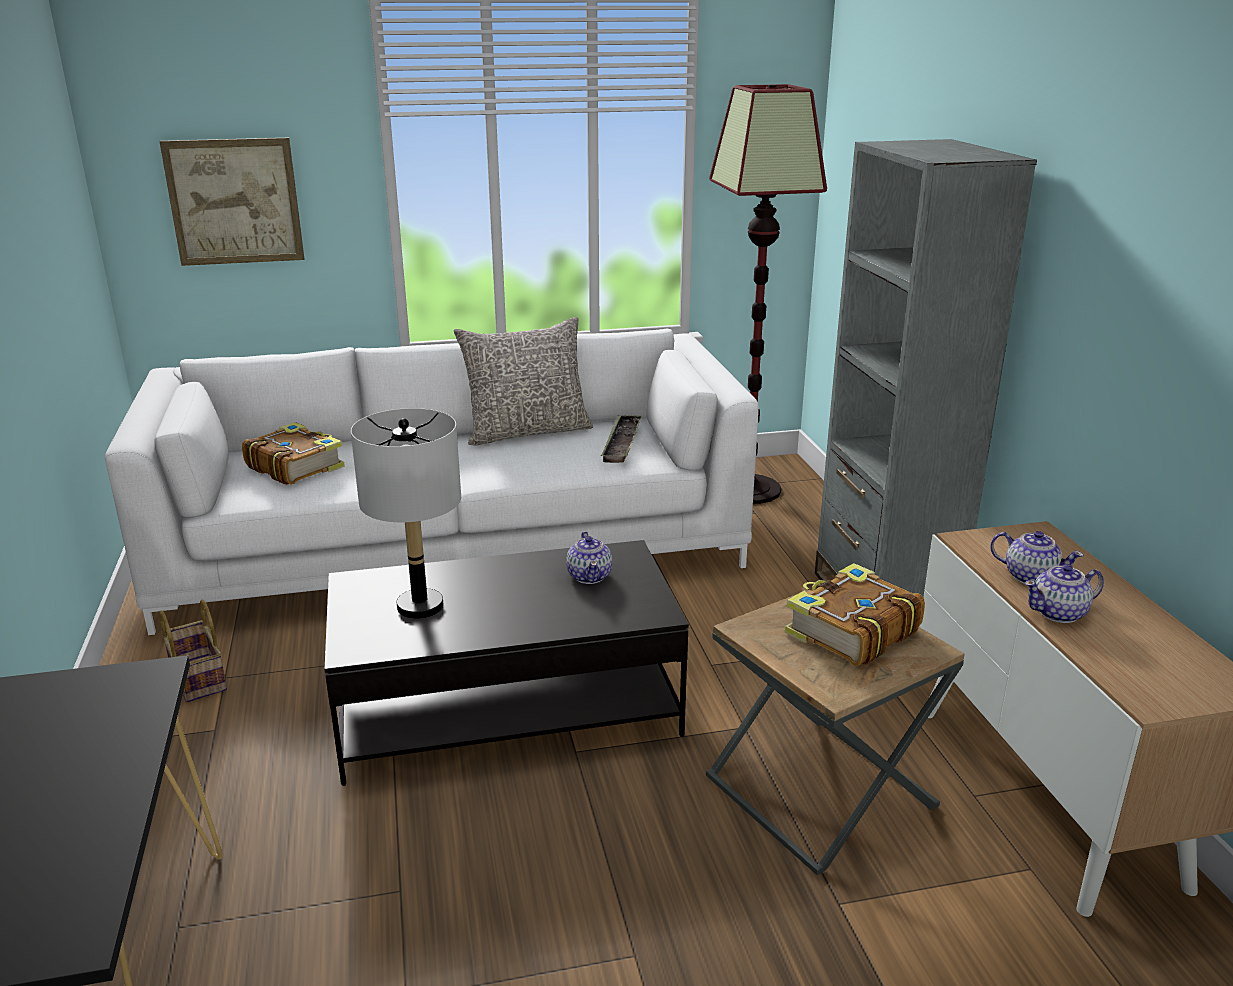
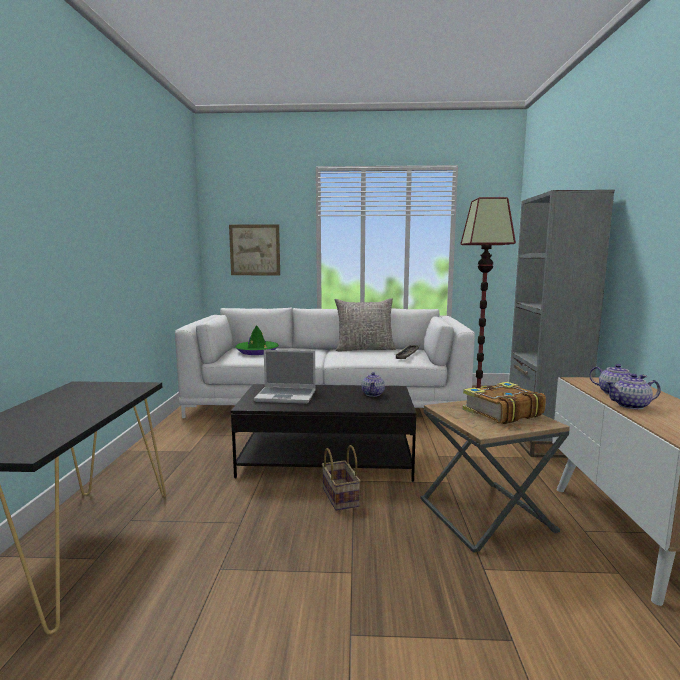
camera: 15 degrees right, 15 degrees down
(196, 678) = (192, 433): basket -> basket (339, 496)
(295, 466) = (257, 351): book -> green hat
(420, 606) = (287, 396): grey table lamp -> laptop

